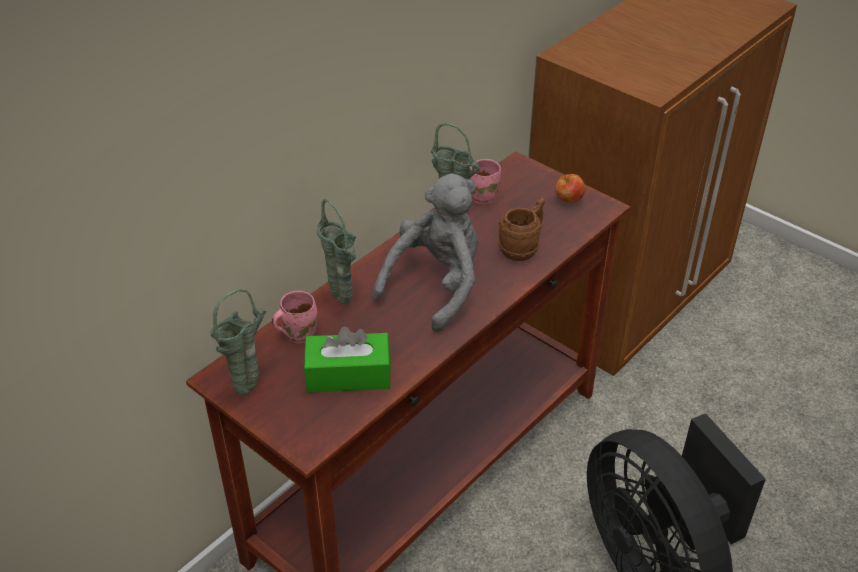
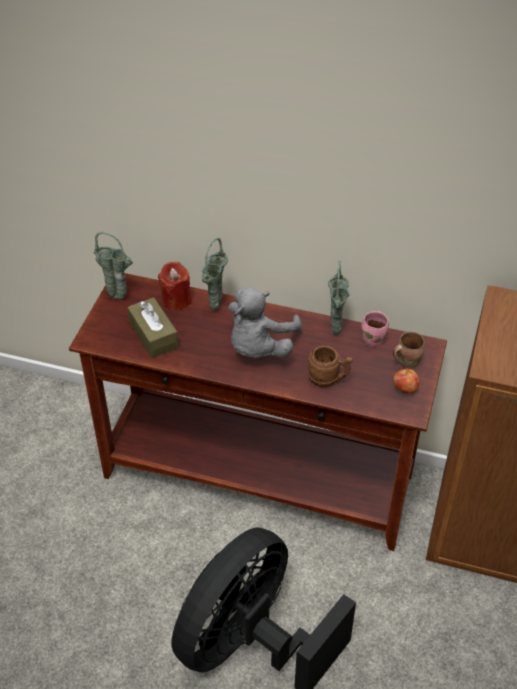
camera: 65 degrees right, 5 degrees up
(297, 333) = (176, 300): pink mug -> red candle
(348, 375) = (153, 335): green tissue box -> brown tissue box
(436, 285) = (259, 347): grey plush toy -> grey plush toy turned 105 degrees clockwise
(529, 186) = (406, 361): none -> brown mug

